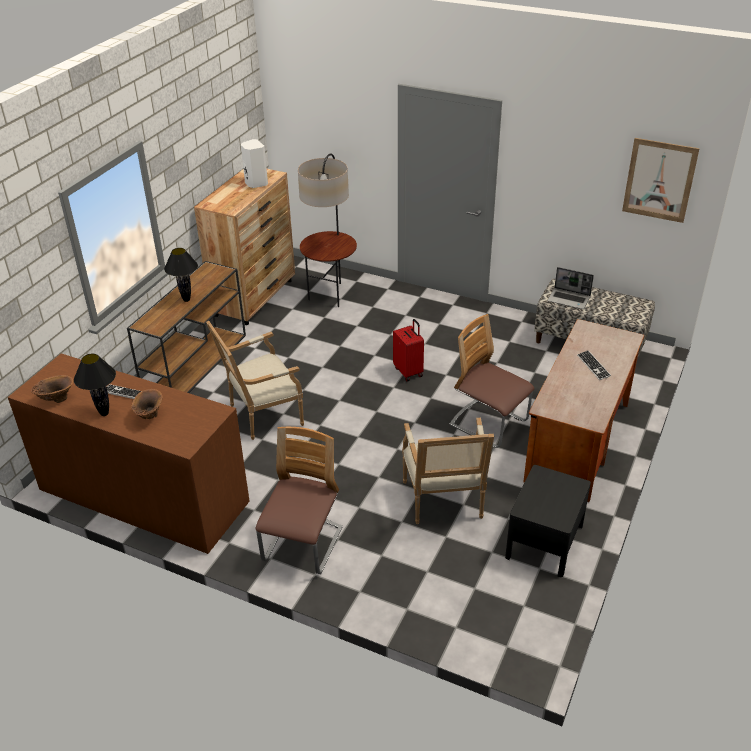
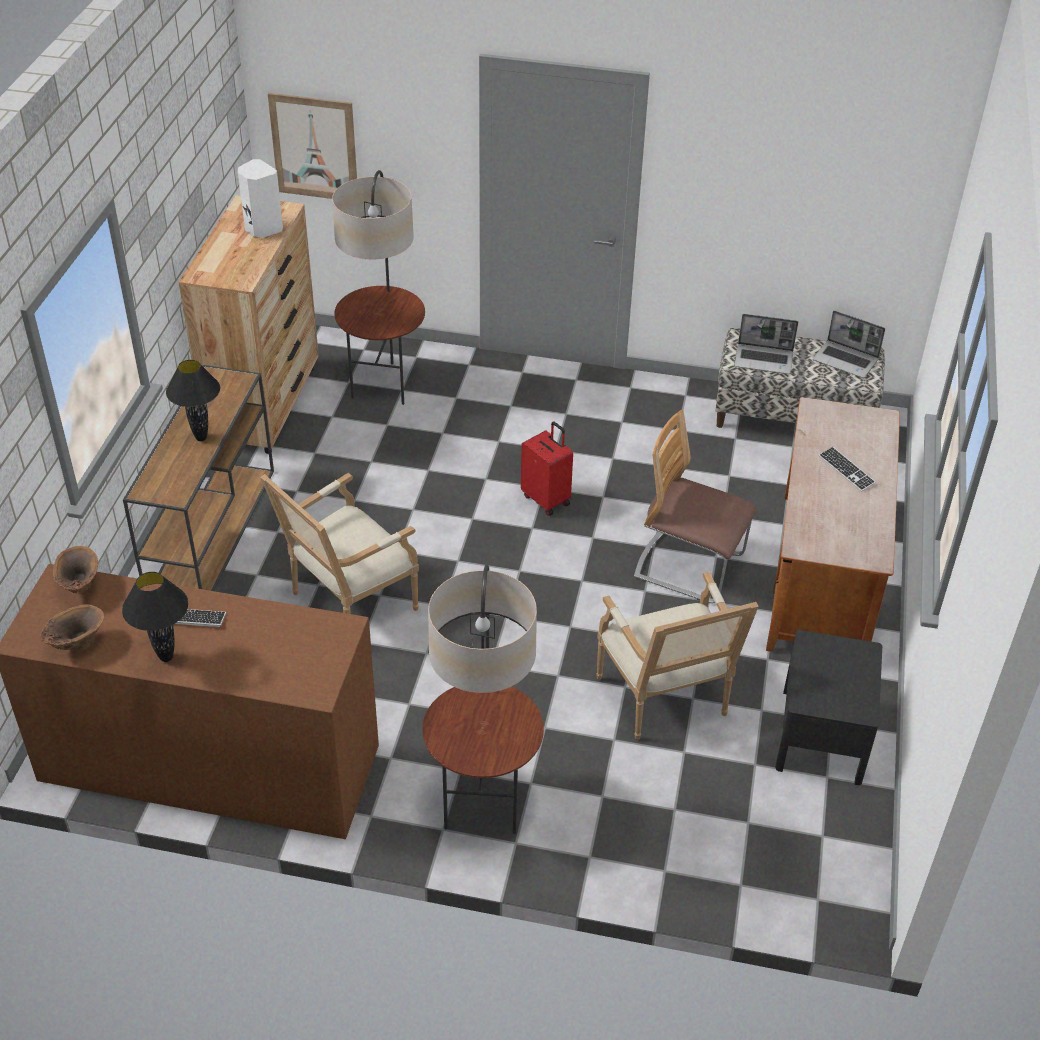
camera: 15 degrees left, 5 degrees up
(149, 416) = (240, 651): brown vase -> brown vase (80, 588)
(303, 545) = (483, 801): chair -> floor lamp
(625, 305) = (846, 360): none -> laptop
(659, 180) = (891, 178): picture -> picture (314, 147)

